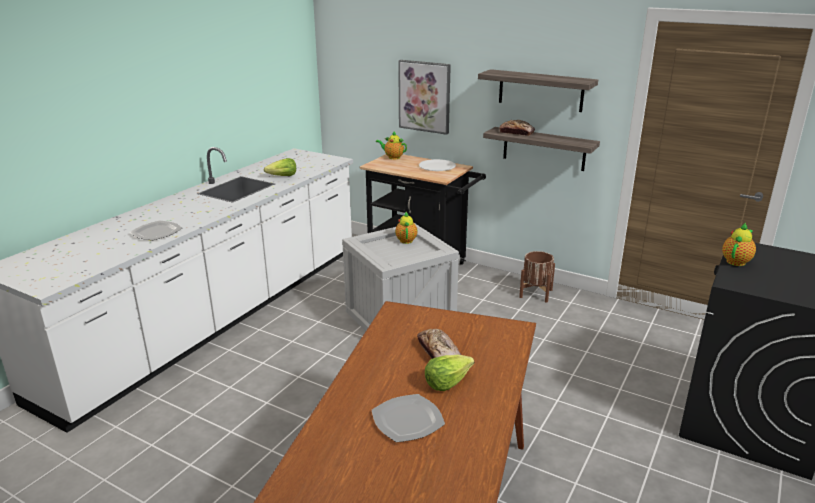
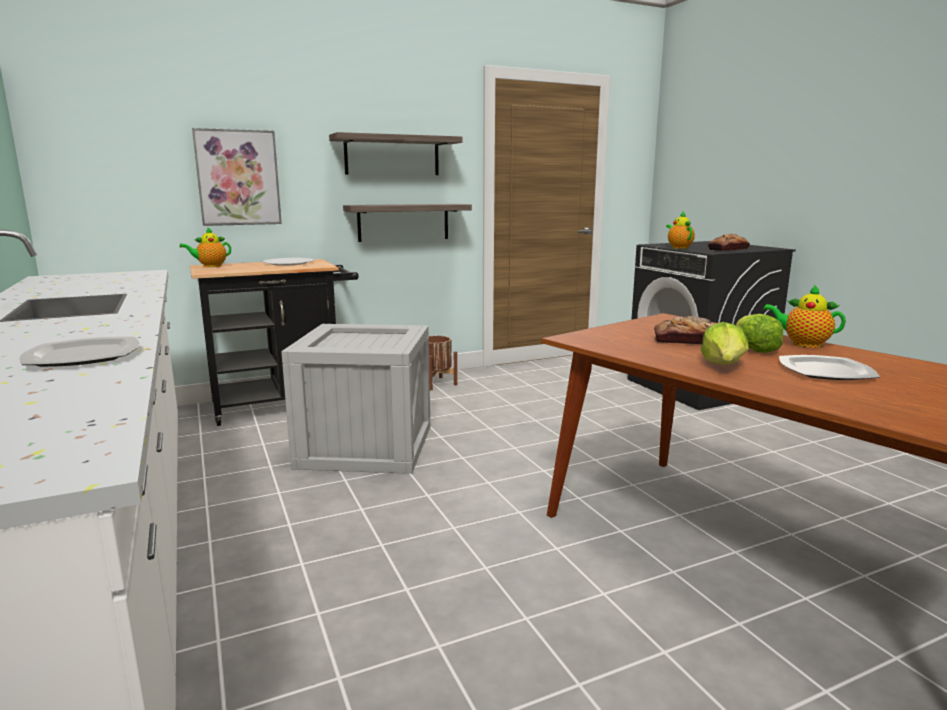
camera: 55 degrees left, 10 degrees down
(282, 176) = (113, 289): lettuce -> lettuce (724, 365)
(406, 240) = (348, 336): teapot -> teapot (802, 344)
(516, 133) = (380, 204): bread -> bread (728, 249)

